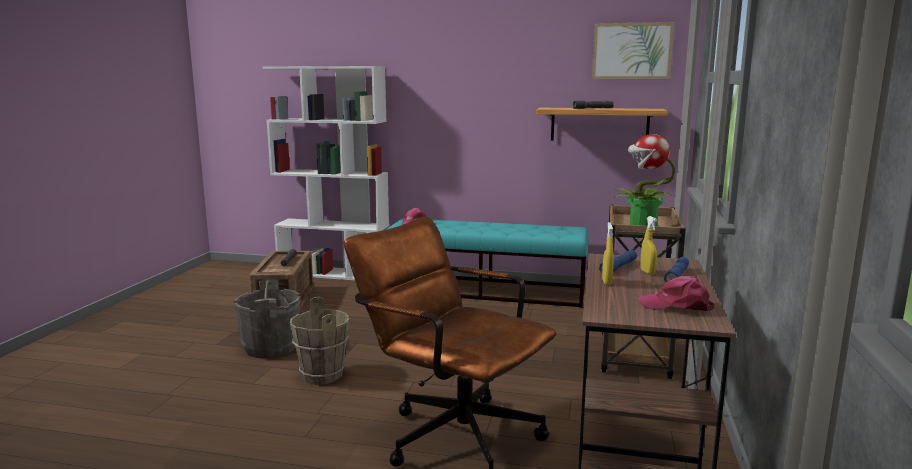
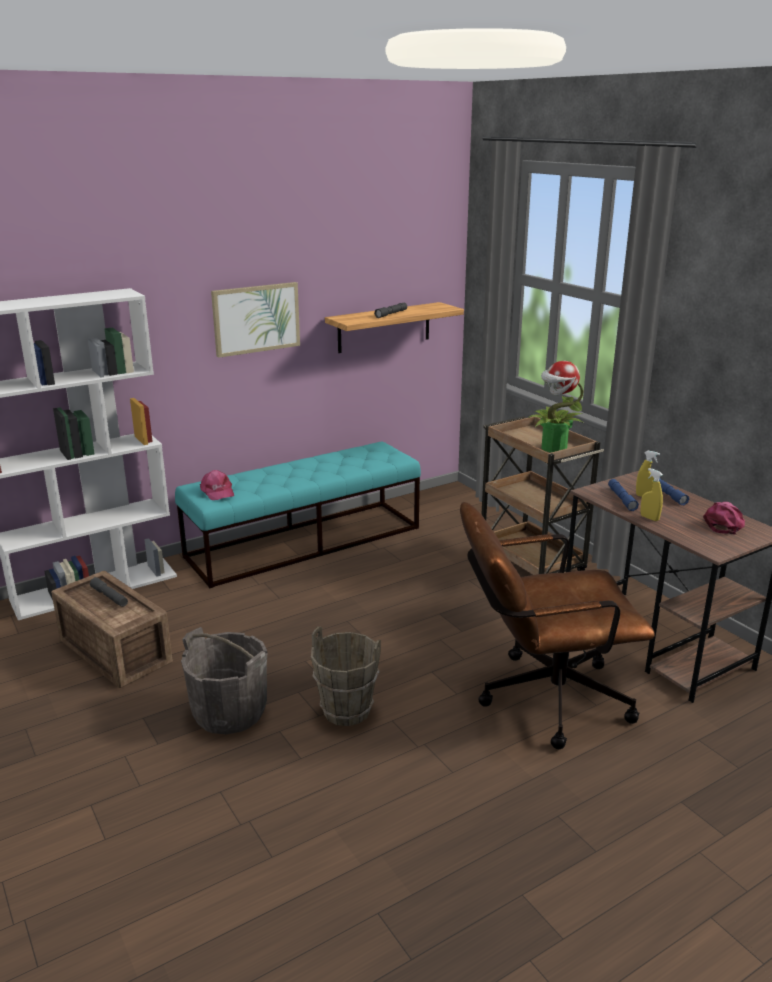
camera: 45 degrees left, 10 degrees up
(632, 51) = (410, 244): picture -> picture (256, 318)
(676, 305) = (724, 523): pink cap -> pink cap turned 150 degrees clockwise

